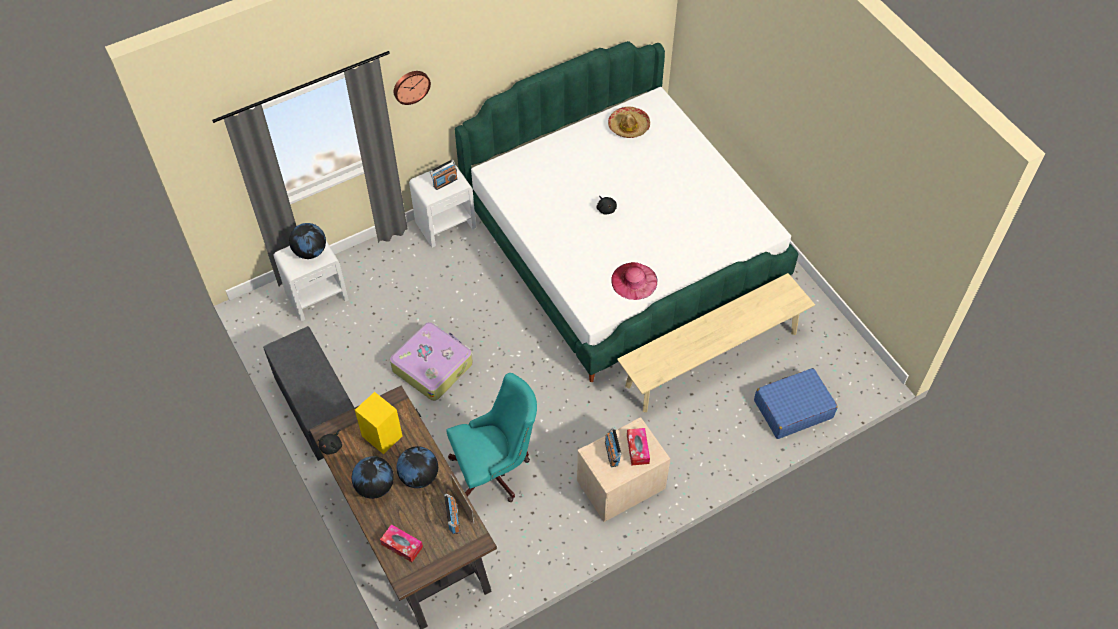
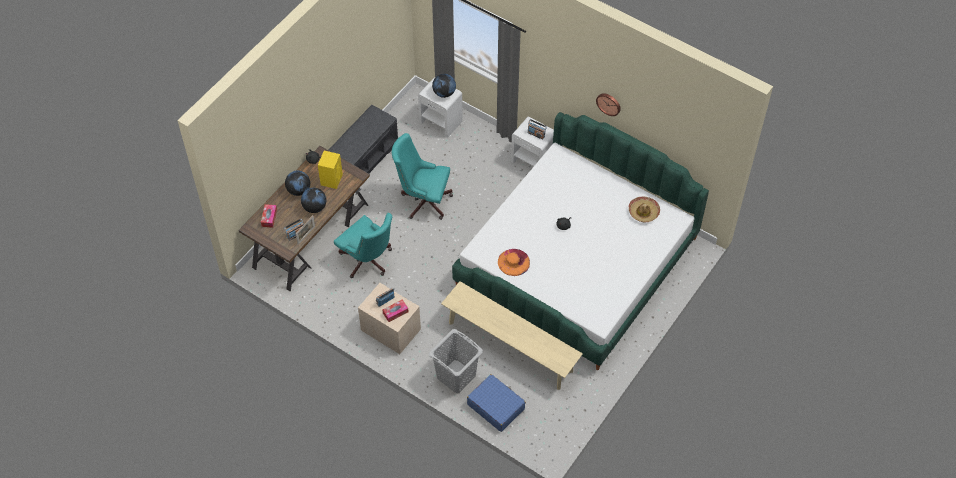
camera: 65 degrees right, 0 degrees up
(411, 86) = (541, 64): wall clock -> wall clock (609, 103)
(432, 366) = (423, 200): suitcase -> turquoise office chair
(634, 281) = (513, 262): pink hat -> orange hat
(729, 436) = (455, 376): none -> grey laundry basket

